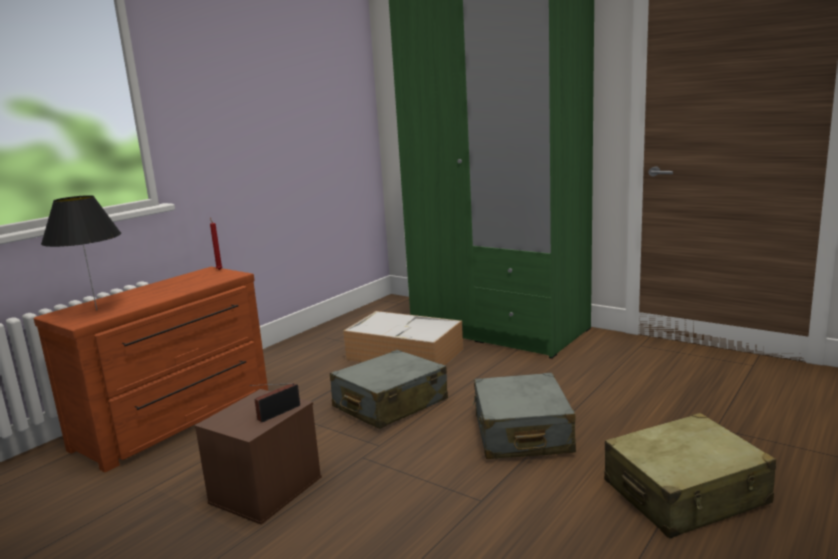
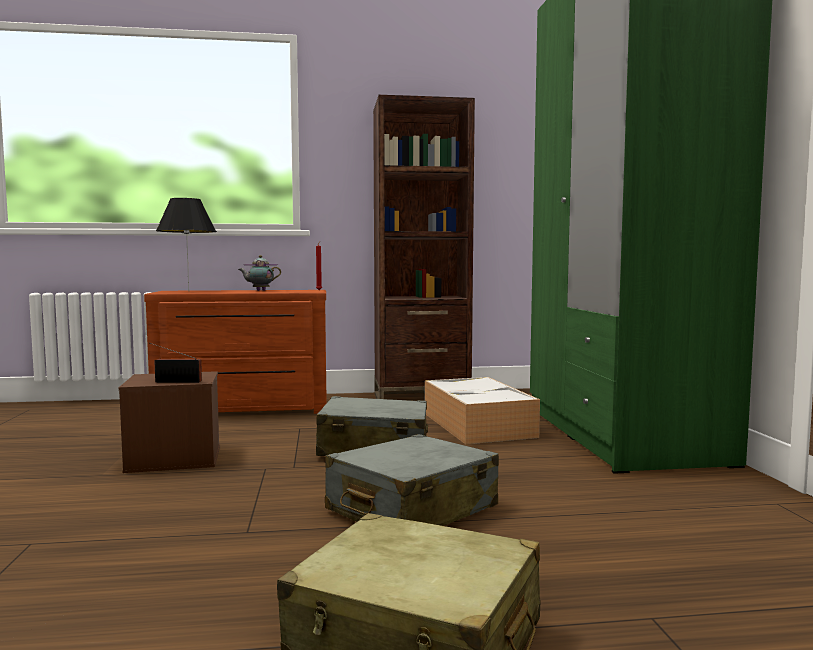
camera: 45 degrees right, 10 degrees down
(166, 286) = (259, 290): none -> teapot
(307, 346) = (421, 399): none -> brown bookcase

